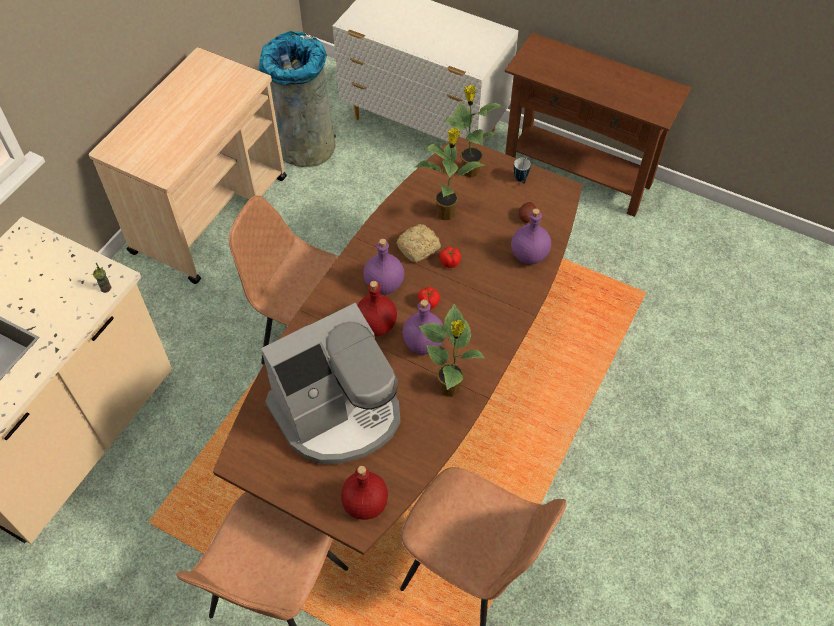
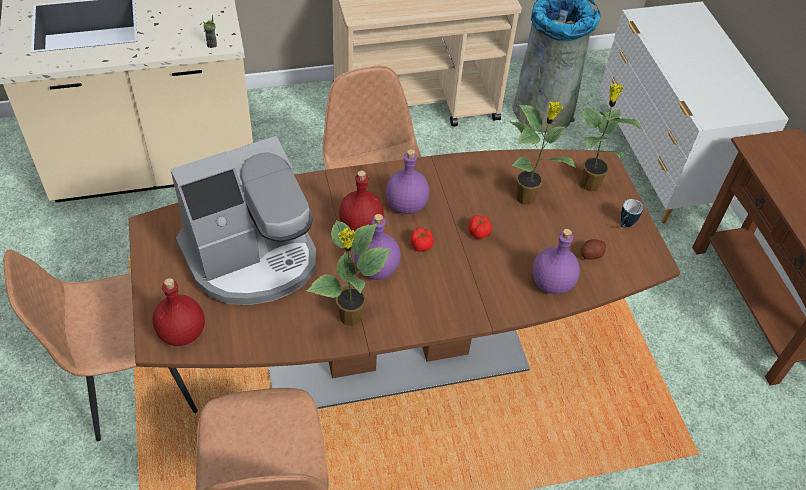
camera: 45 degrees right, 5 degrees down
(338, 413) = (252, 258): coffee machine -> coffee machine turned 45 degrees counterclockwise
(419, 247) = (469, 203): bread -> none

